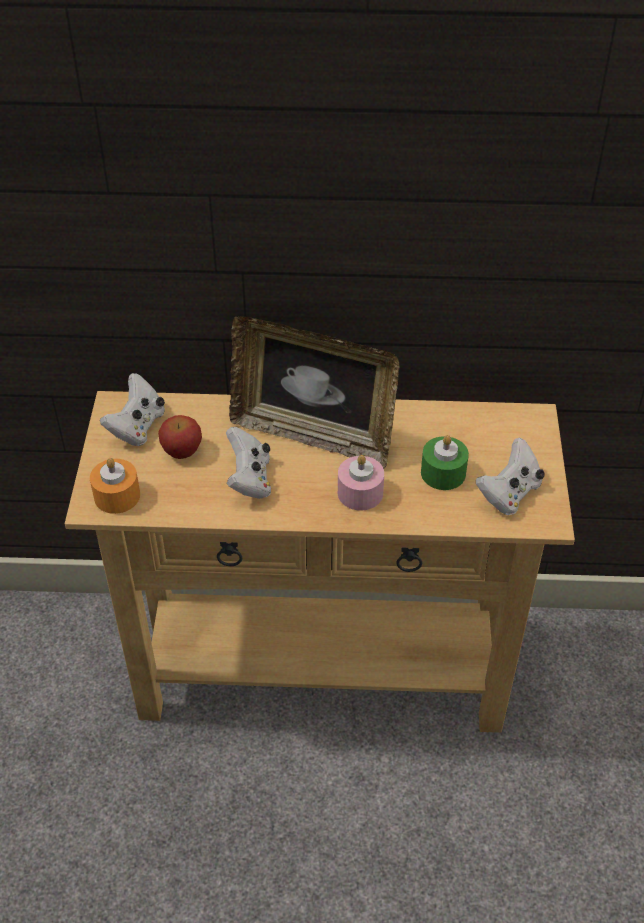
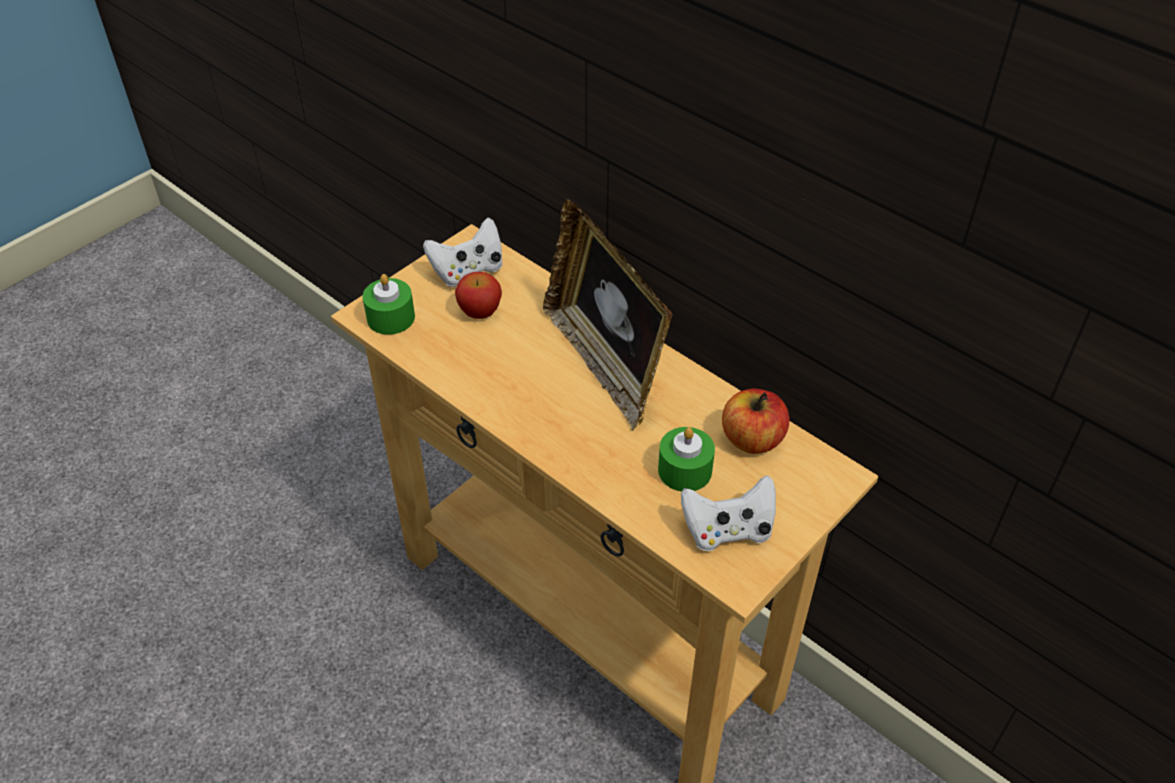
camera: 40 degrees right, 0 degrees up
(117, 496) = (391, 317): orange candle -> green candle
(250, 480) = (507, 369): white game controller -> none
(360, 493) = (588, 439): pink candle -> none
(462, 427) = (752, 439): none -> apple

